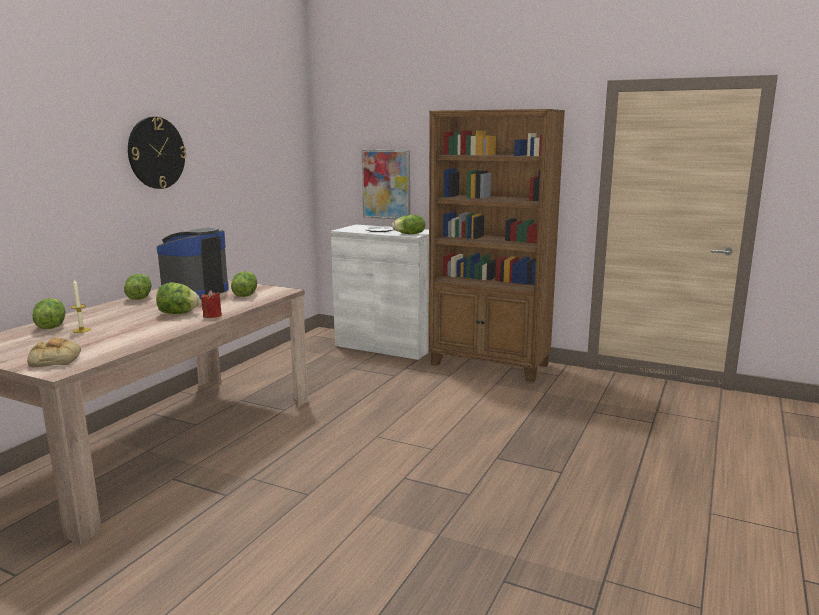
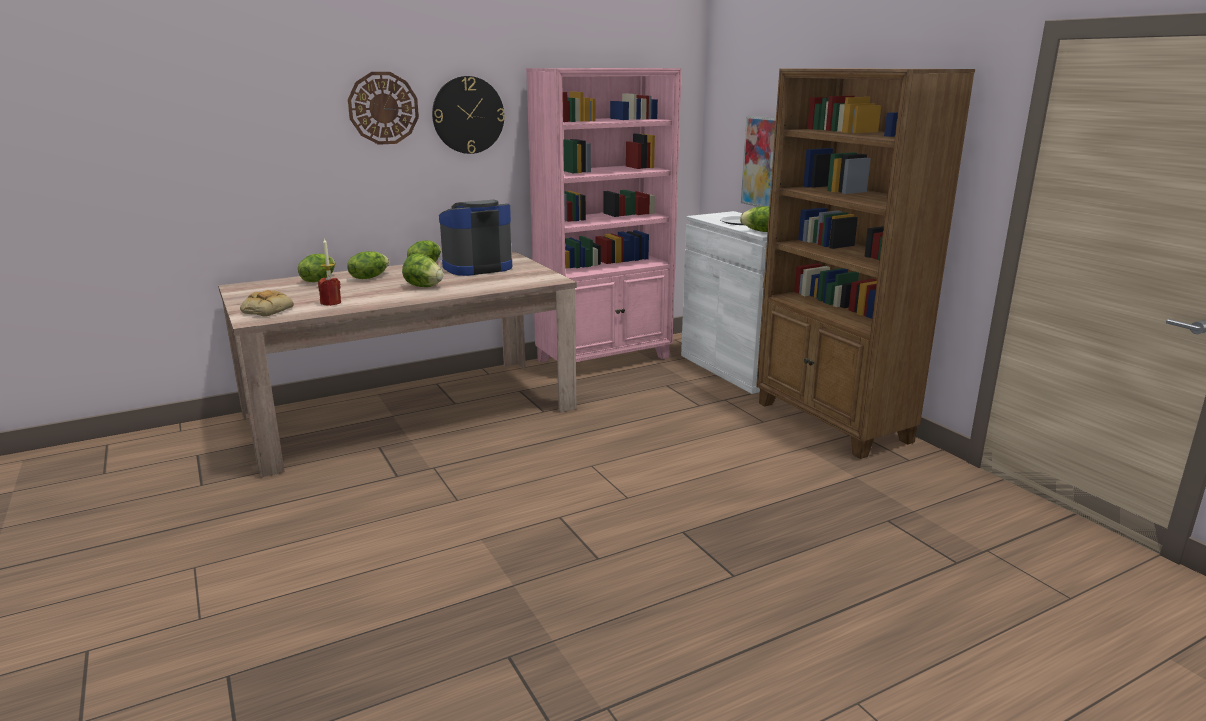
camera: 35 degrees right, 5 degrees up
(86, 146) = (383, 108): none -> wall clock
(212, 316) = (444, 294): red candle -> red candle (331, 303)
(245, 295) = (511, 278): lettuce -> lettuce (369, 277)
(279, 360) = (605, 359): none -> pink bookcase

